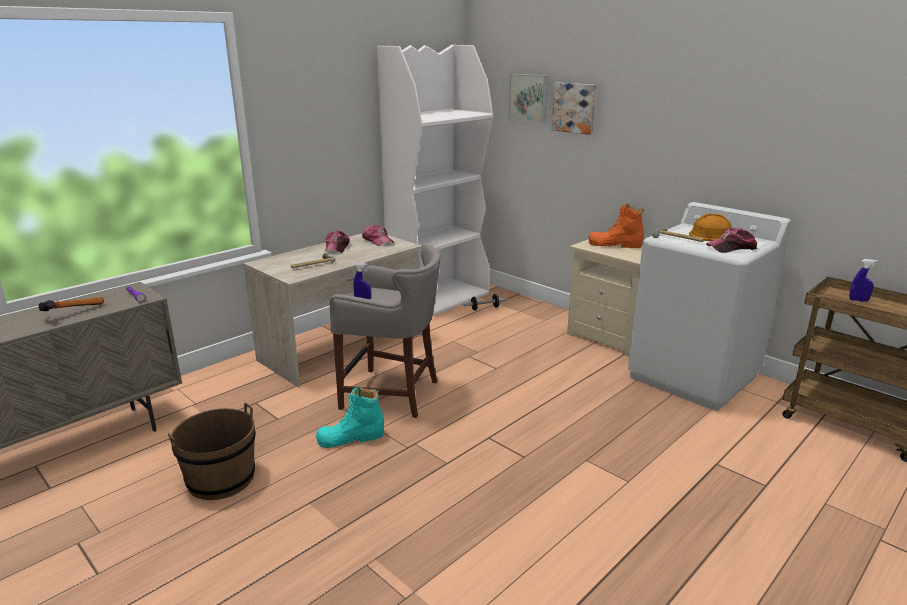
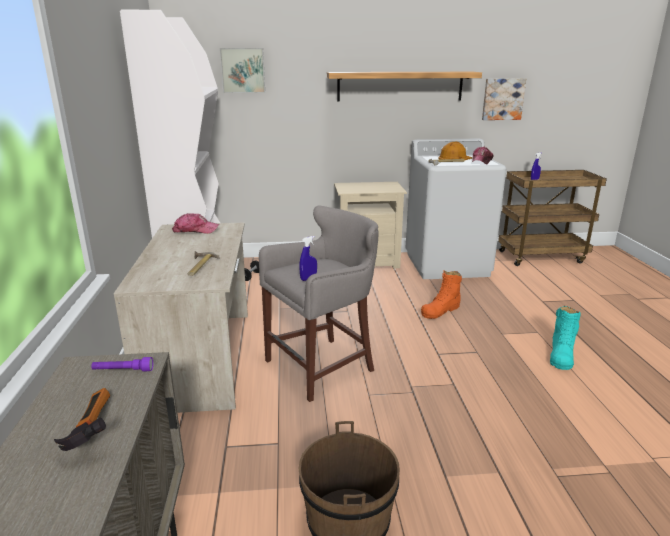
camera: 50 degrees left, 0 degrees up
(337, 248) = (174, 247): cap -> none
(351, 438) = (366, 413): turquoise boot -> turquoise boot (561, 355)
(574, 108) = (295, 76): picture -> picture (502, 99)
(615, 245) = (360, 186): orange boot -> orange boot (441, 310)
(687, 131) = (400, 86): none -> shelf

